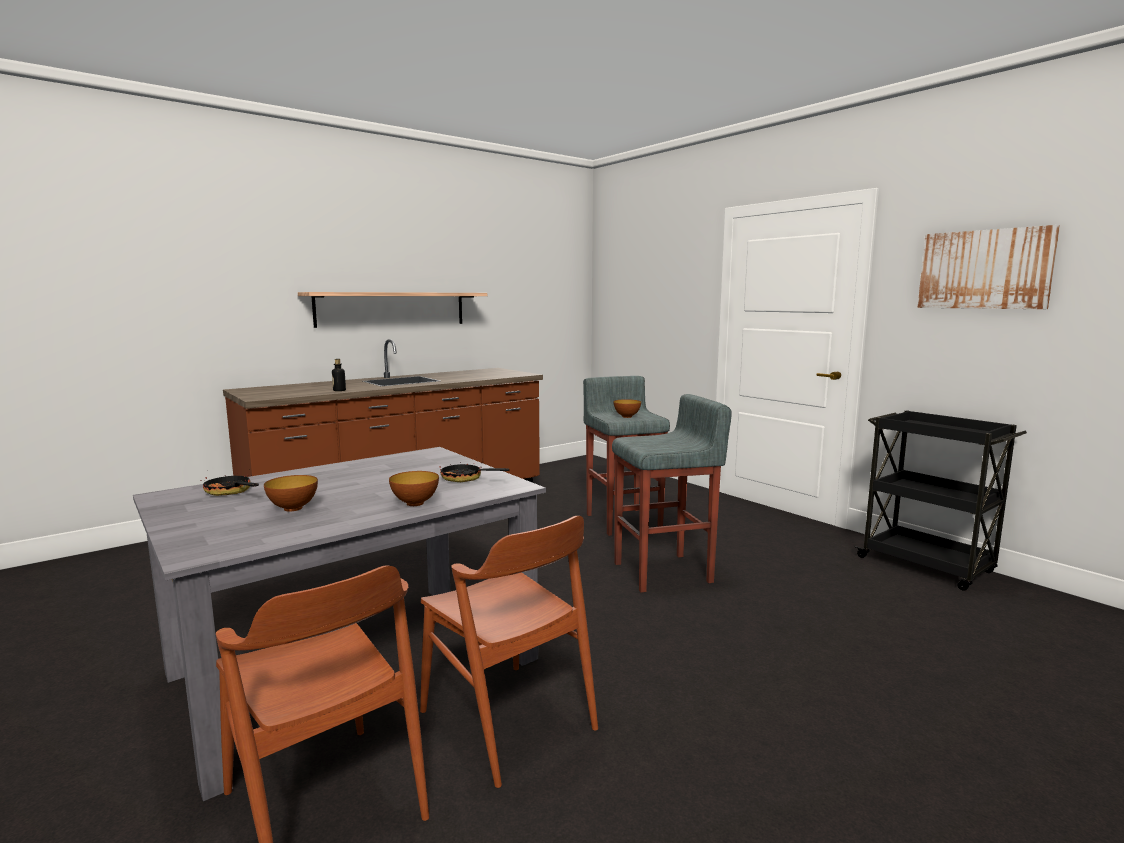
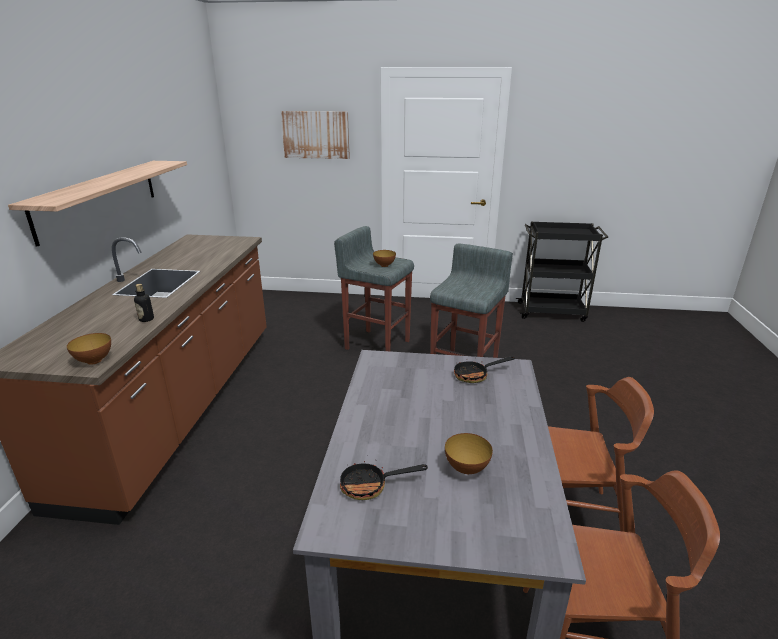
camera: 45 degrees left, 15 degrees up
(415, 503) = (515, 415): bowl -> bowl (94, 361)
(984, 269) = (578, 130): picture -> picture (316, 134)

